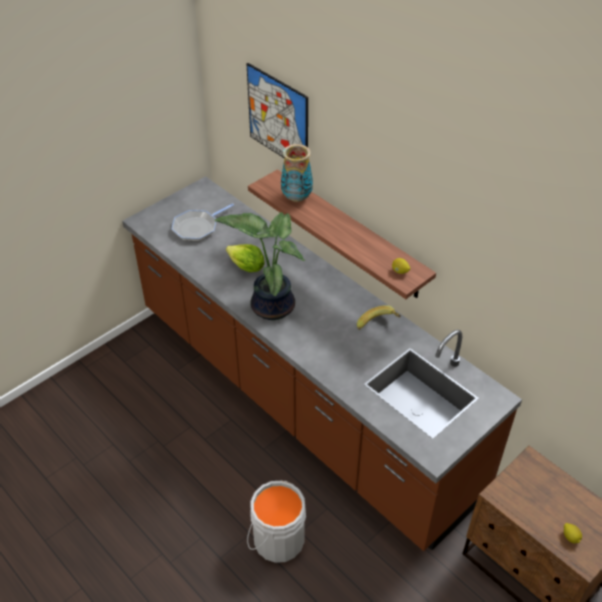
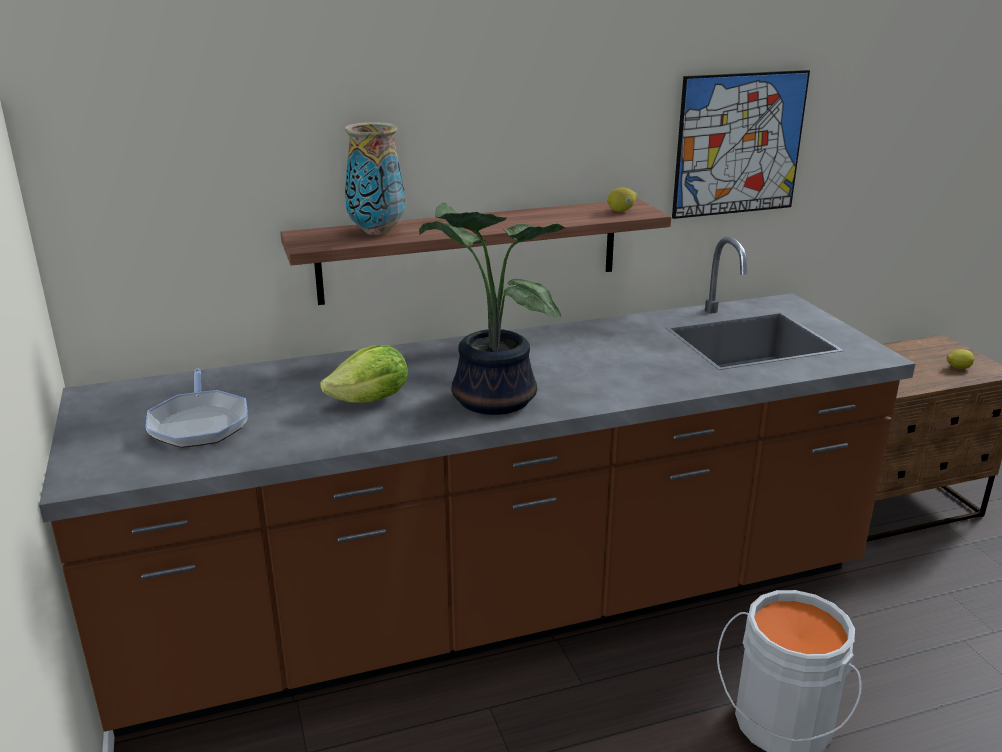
camera: 65 degrees left, 20 degrees down
(278, 117) = (273, 109): picture -> picture (739, 144)
(378, 326) = (607, 336): banana -> none

